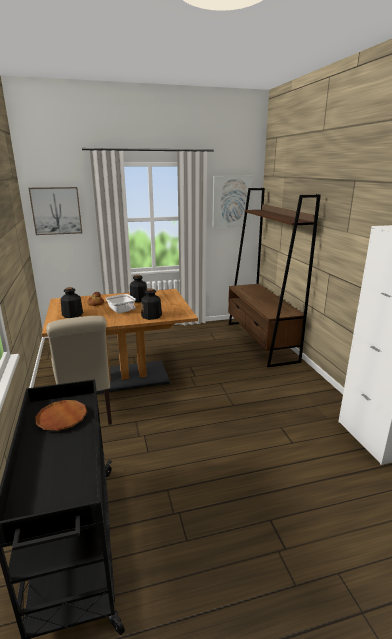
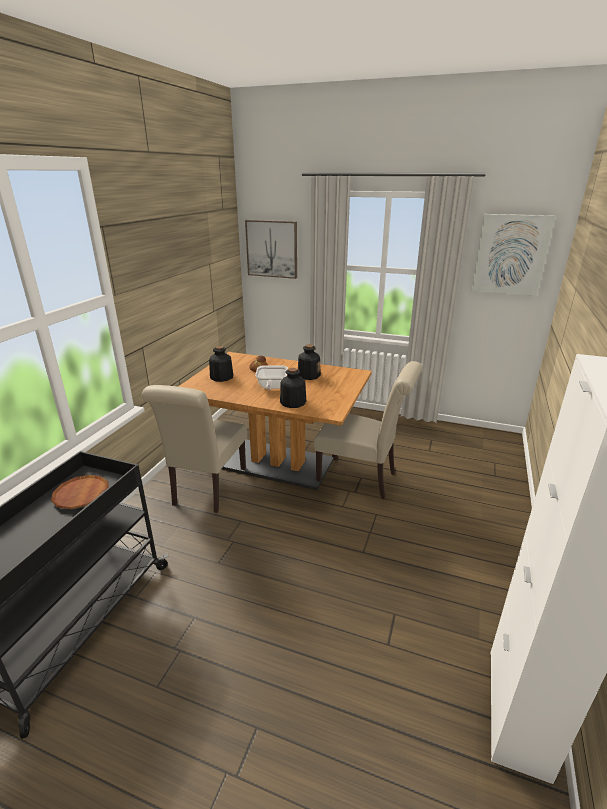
camera: 35 degrees right, 5 degrees up
(191, 367) = (362, 479): none -> beige chair
(260, 341) = (493, 475): brown bookcase -> none

